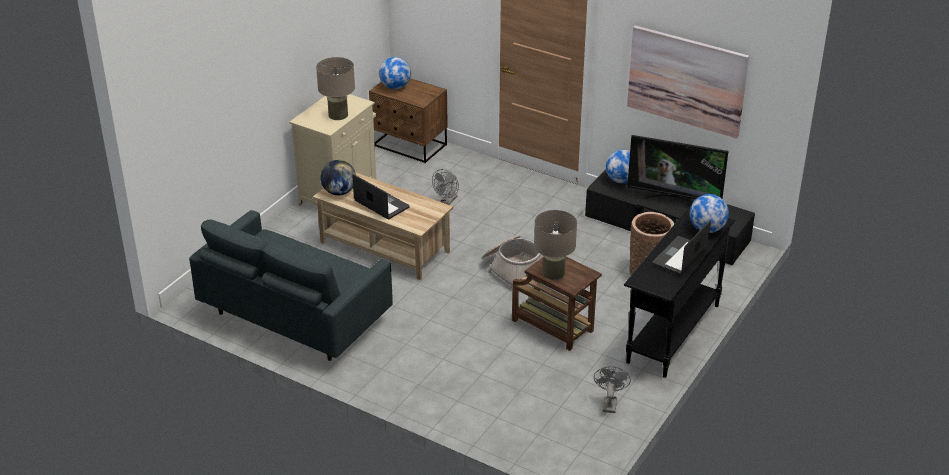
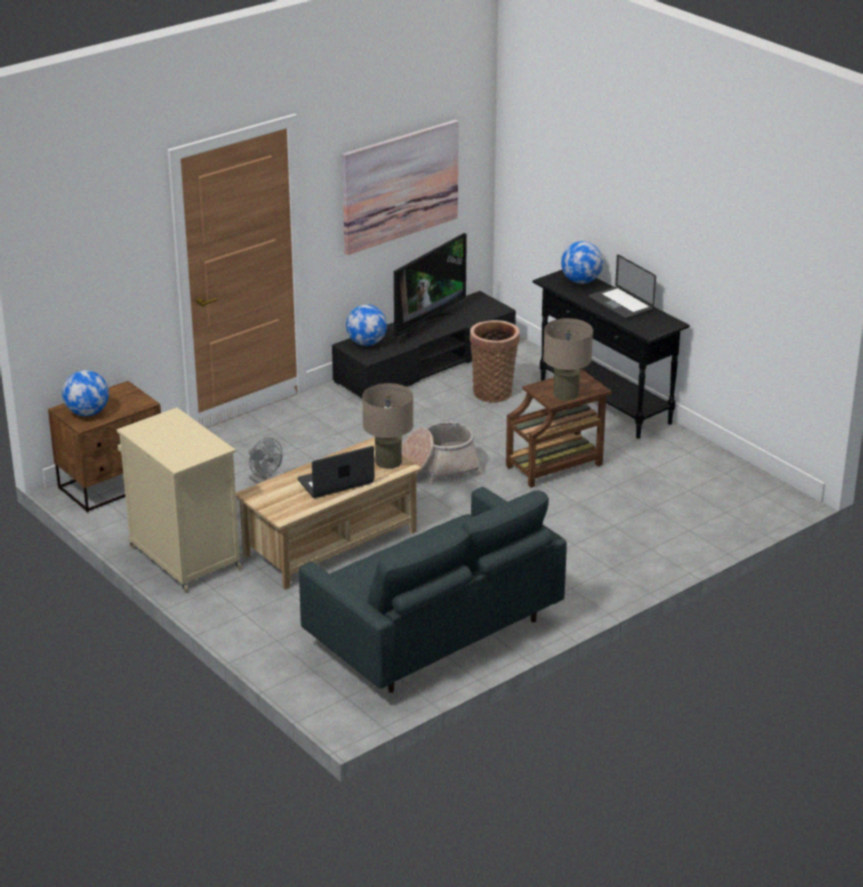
camera: 70 degrees left, 5 degrees down
(338, 115) = (189, 436): beige table lamp -> beige table lamp (388, 461)
(339, 192) = (284, 506): globe -> none
(609, 403) = (696, 462): grey fan -> none

